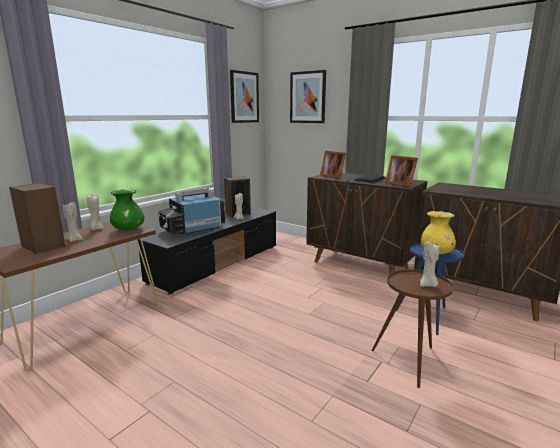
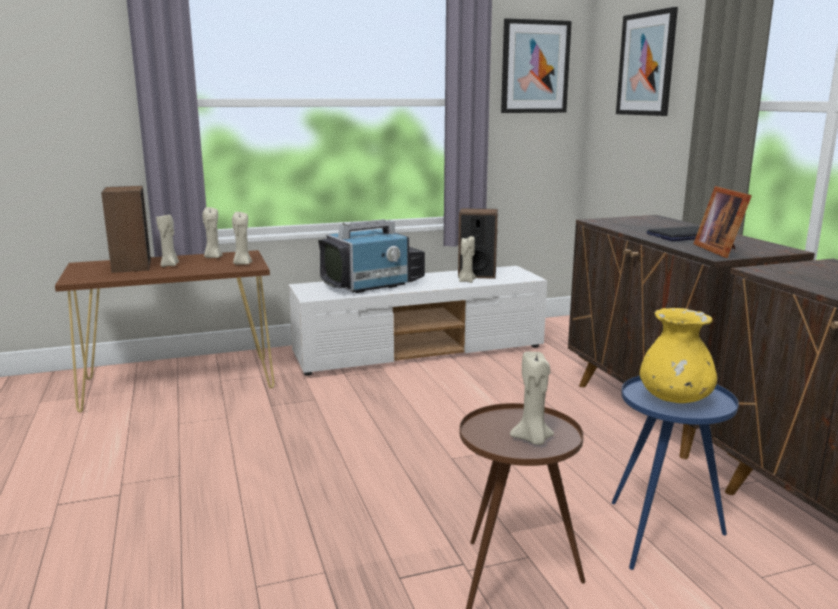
camera: 35 degrees right, 0 degrees up
(128, 229) = (242, 264): green vase -> beige candle
(192, 229) = (373, 284): television -> television turned 150 degrees clockwise
(217, 263) = (420, 350): black tv stand -> white tv stand
(332, 176) = (626, 222): picture frame -> none

